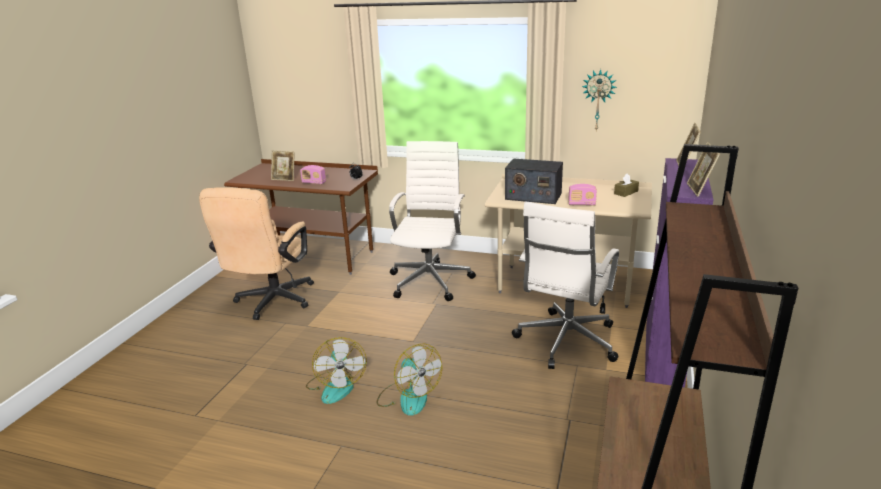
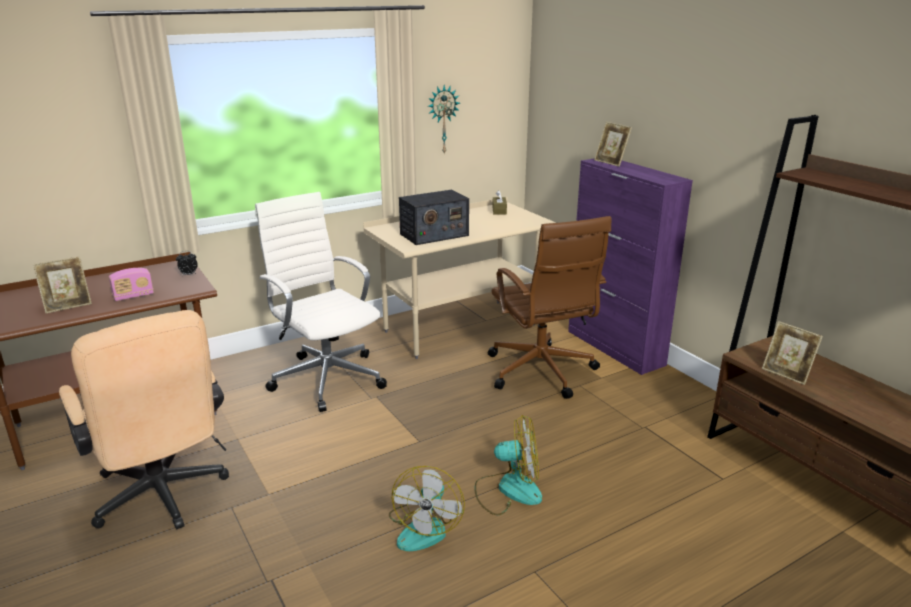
camera: 50 degrees left, 0 degrees up
(336, 386) = (425, 527): fan -> fan turned 75 degrees clockwise
(565, 342) = (541, 372): white office chair -> brown office chair
(581, 204) = (489, 229): radio -> none
(699, 190) = (669, 176): picture frame -> picture frame (786, 374)

